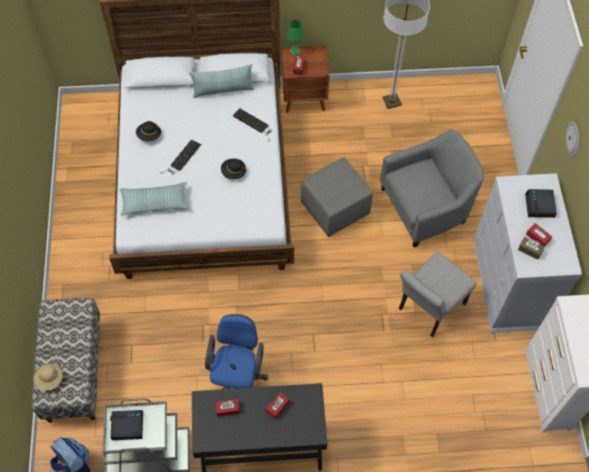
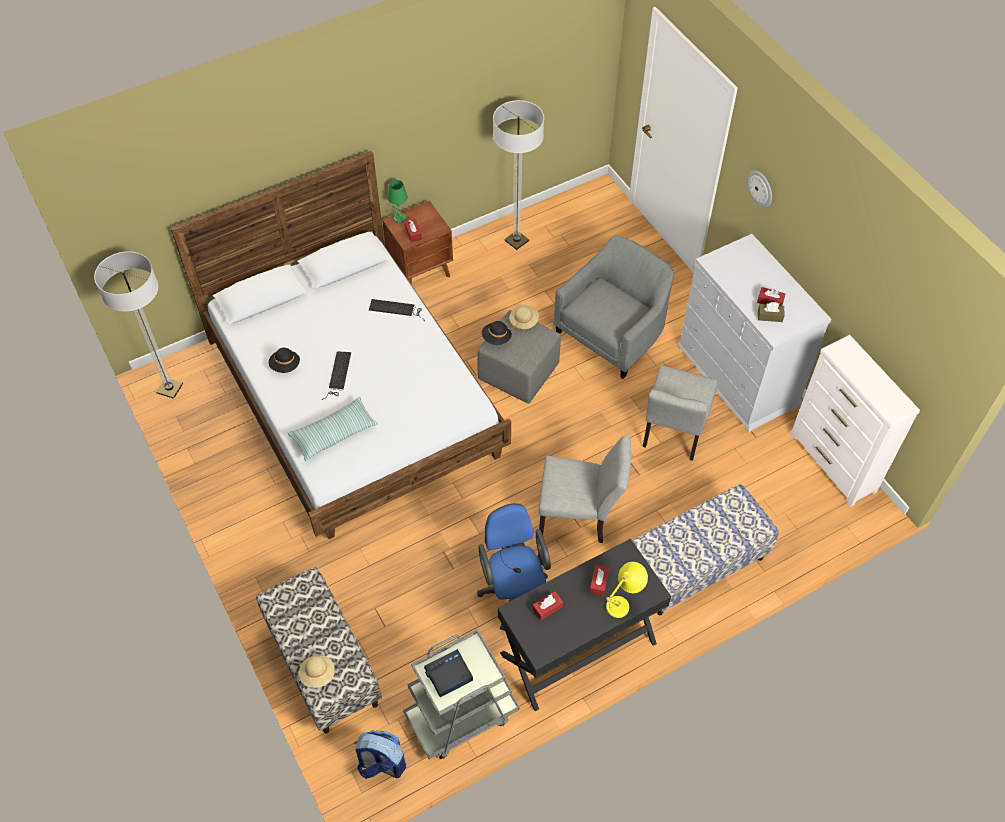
camera: 25 degrees left, 5 degrees down
(78, 118) = (170, 388): none -> floor lamp
(223, 90) = (342, 287): pillow -> none
(233, 172) = (404, 368): black hat -> black hat (496, 338)
(288, 431) = (624, 602): none -> yellow table lamp
(318, 343) = (580, 517): none -> grey chair
(349, 171) = (524, 321): none -> beige hat
(387, 423) = (696, 566): none -> bench
(540, 206) = (754, 270): alarm clock -> none

